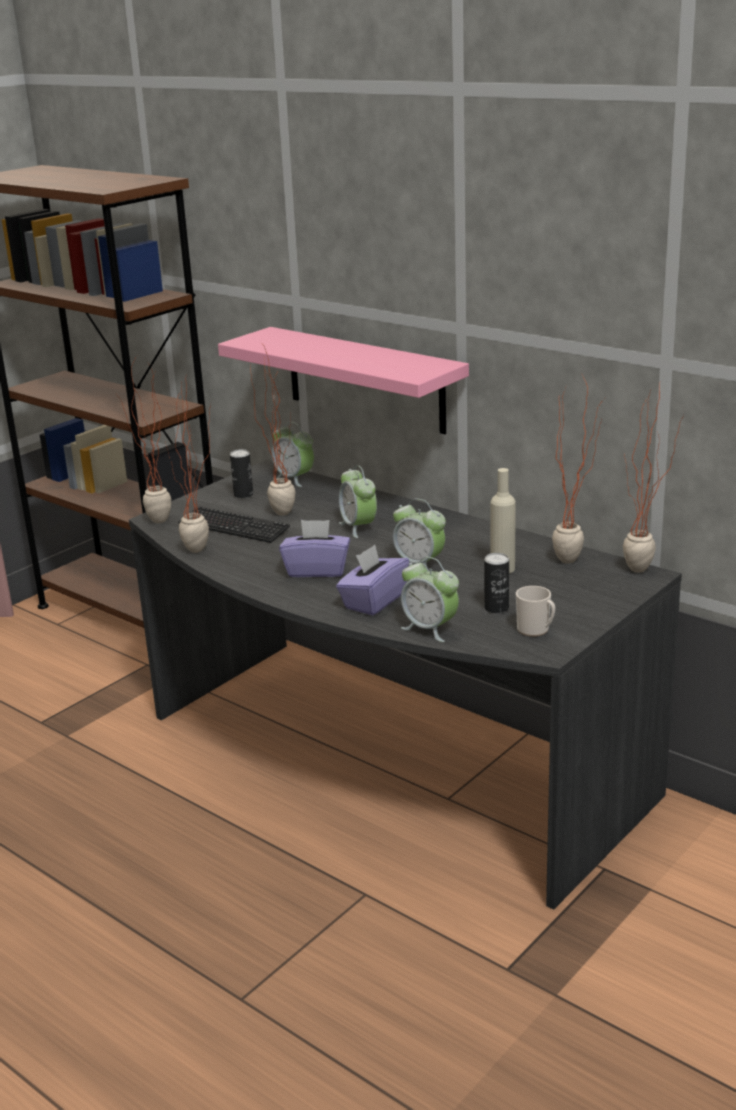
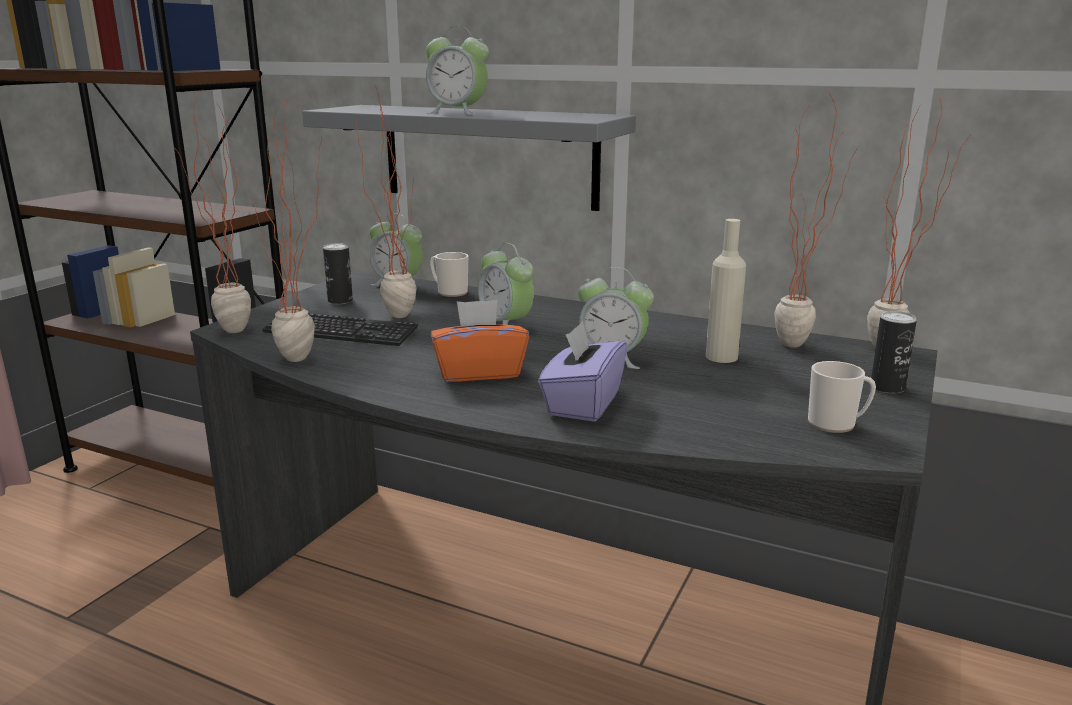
camera: 15 degrees left, 5 degrees down
(317, 570) = (479, 372): purple tissue box -> orange tissue box
(332, 489) = (449, 292): none -> mug
(365, 379) = (488, 156): pink shelf -> grey shelf
(430, 629) = (690, 433): alarm clock -> alarm clock (458, 113)
(496, 608) = (757, 401): can -> can (887, 387)

